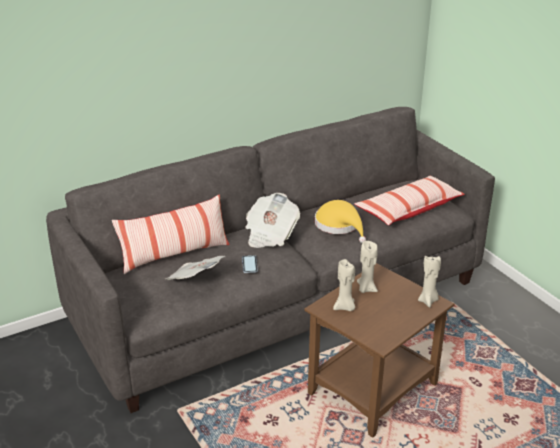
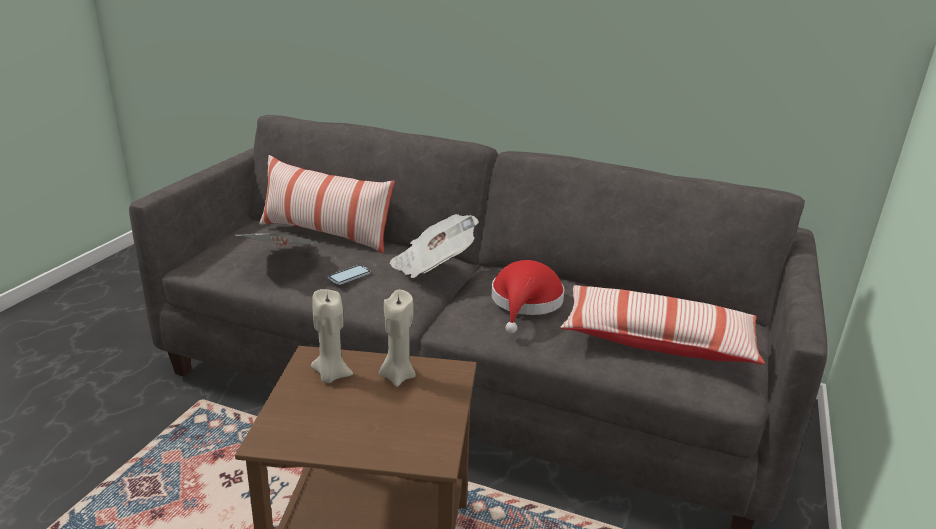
camera: 50 degrees right, 5 degrees down
(339, 225) = (525, 303): yellow hat -> red hat
(428, 301) = (430, 446): beige candle -> none

